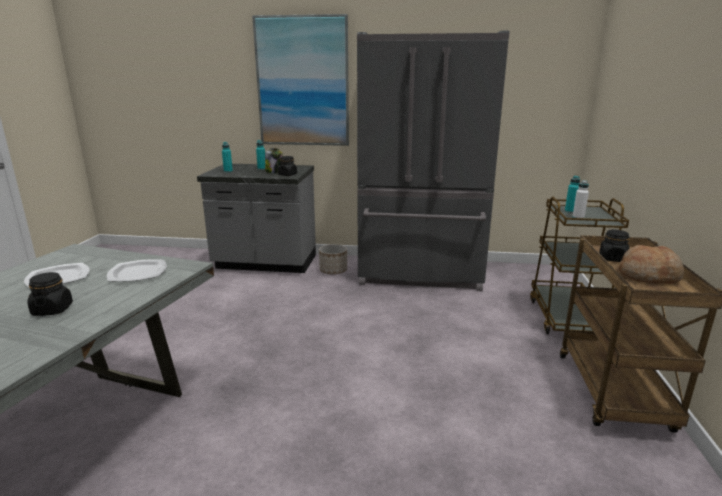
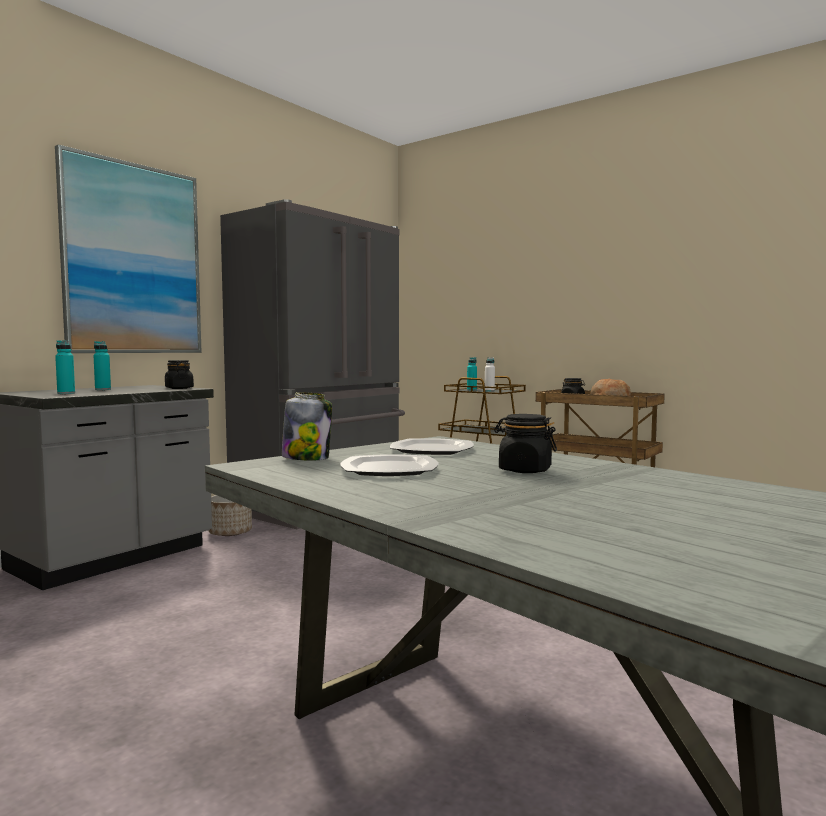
camera: 60 degrees left, 15 degrees down
(274, 172) = (142, 389): jar -> jar (306, 458)

